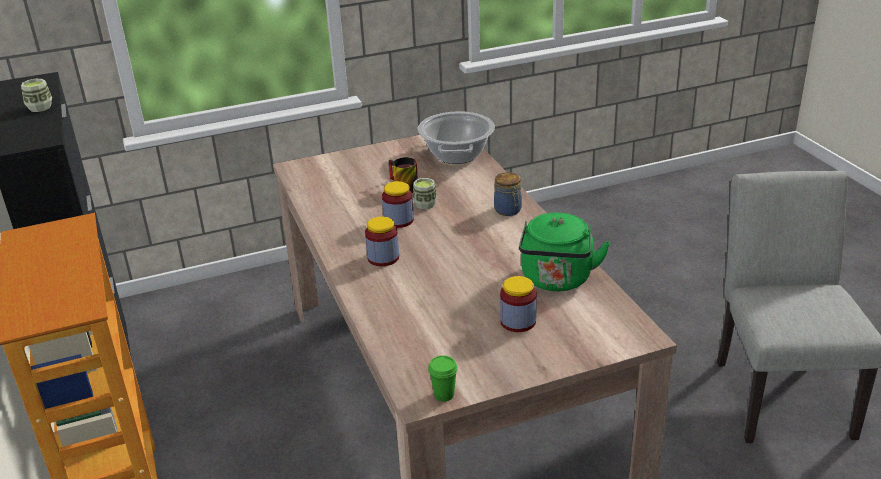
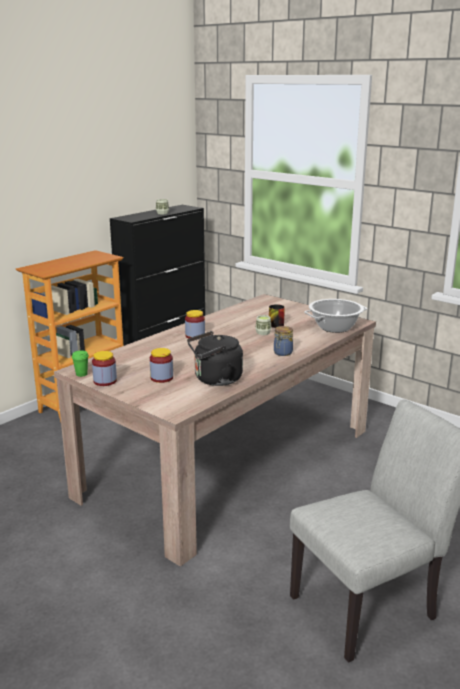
camera: 60 degrees right, 10 degrees down
(398, 220) = (238, 331): jar -> jar (105, 381)
(557, 280) = (215, 380): green kettle -> black kettle

